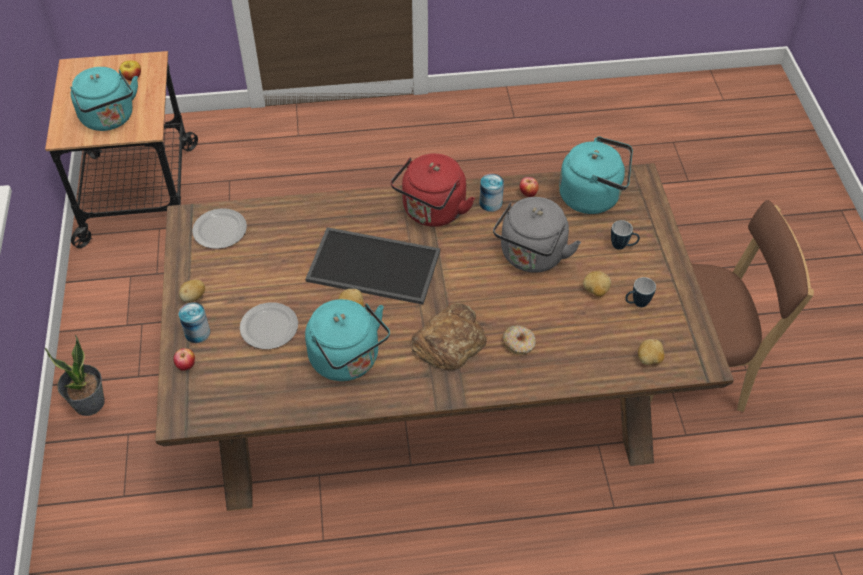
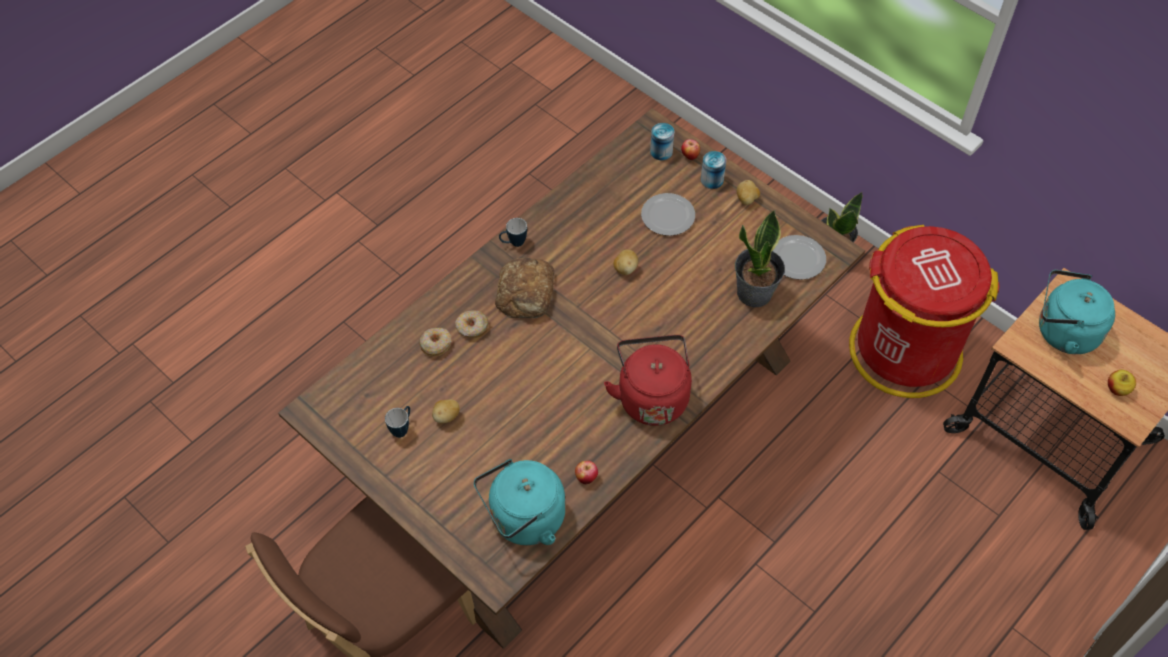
camera: 140 degrees right, 5 degrees up
(146, 298) = (904, 351): none -> red trash can
(281, 228) = (755, 293): none -> potted plant
(348, 361) = (586, 231): turquoise kettle -> none
(372, 267) = (647, 311): tray -> none
(490, 203) = (611, 443): can -> can (661, 151)
(531, 257) = (527, 412): grey kettle -> none
(560, 349) = (436, 344): none -> donut
(622, 246) = (455, 480): mug -> mug (513, 243)
(649, 359) = (358, 384): potato -> none

